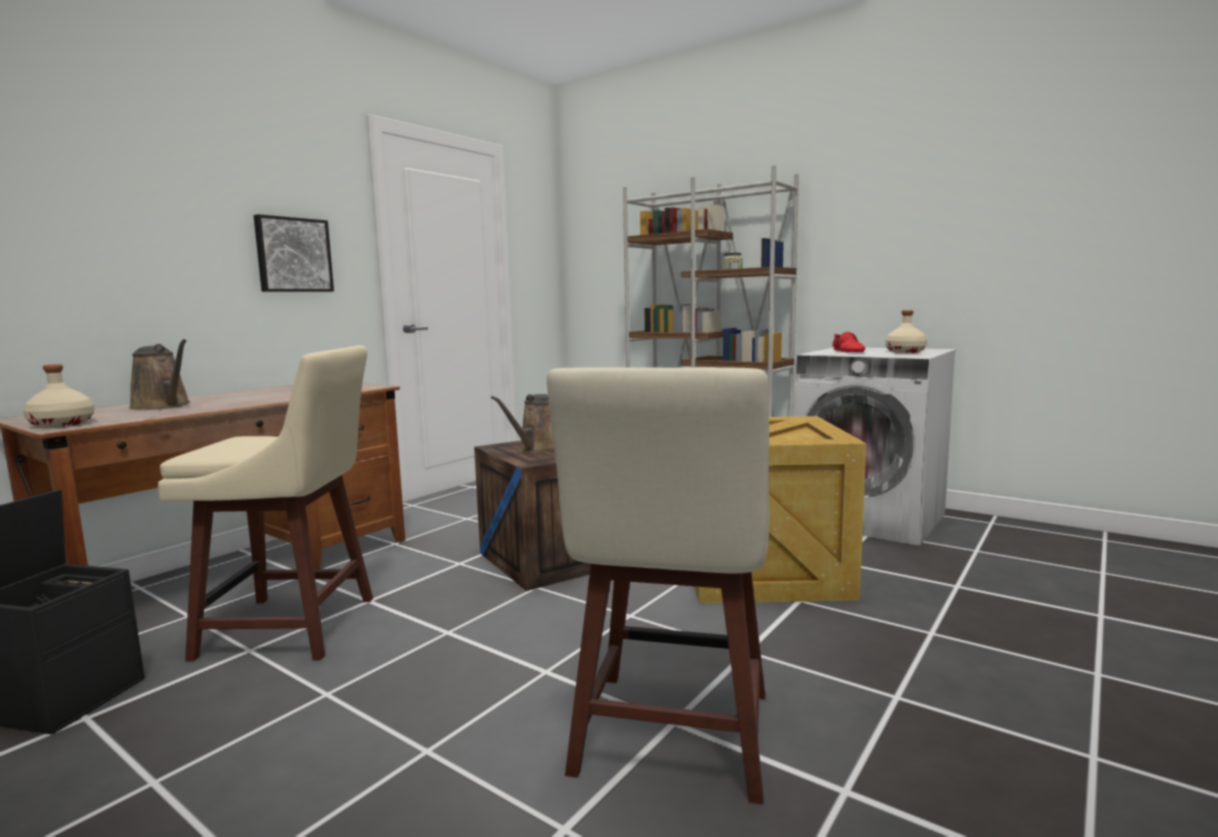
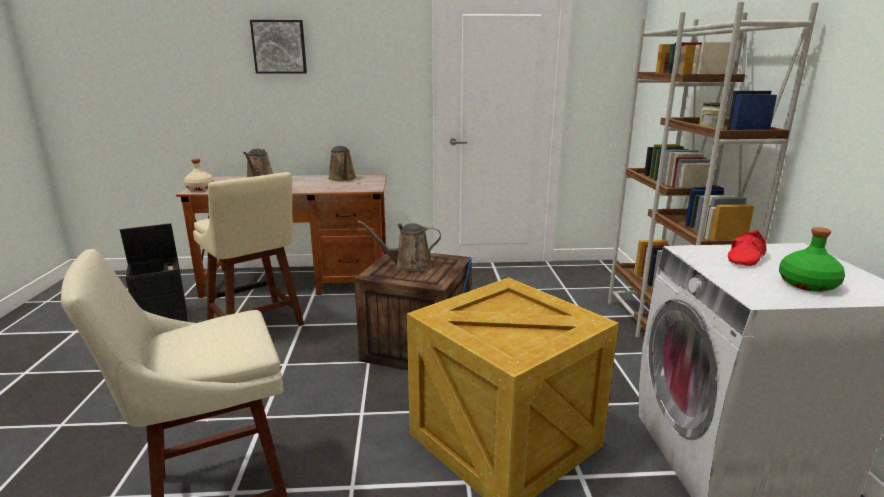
camera: 50 degrees right, 10 degrees up
(289, 388) = (343, 178): none -> brown watering can
(293, 255) = (366, 89): picture -> picture (279, 47)
(904, 352) = (806, 284): beige bottle -> green bottle

